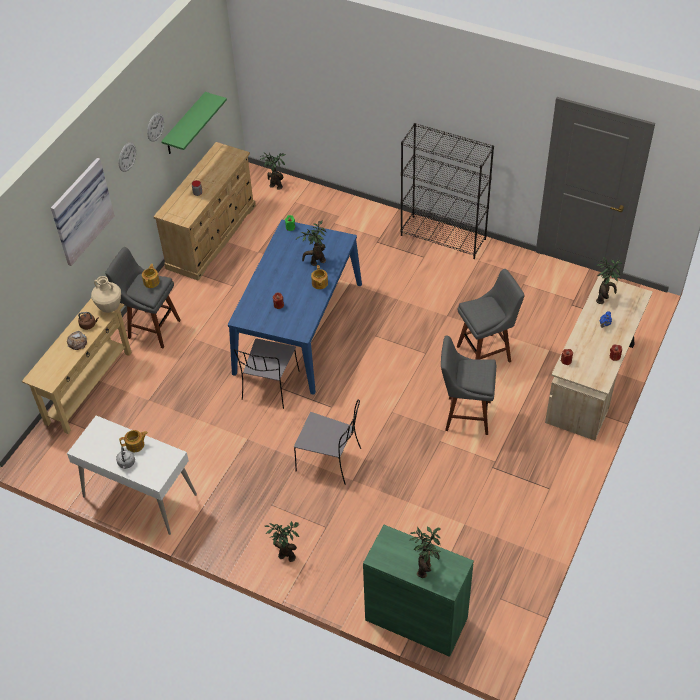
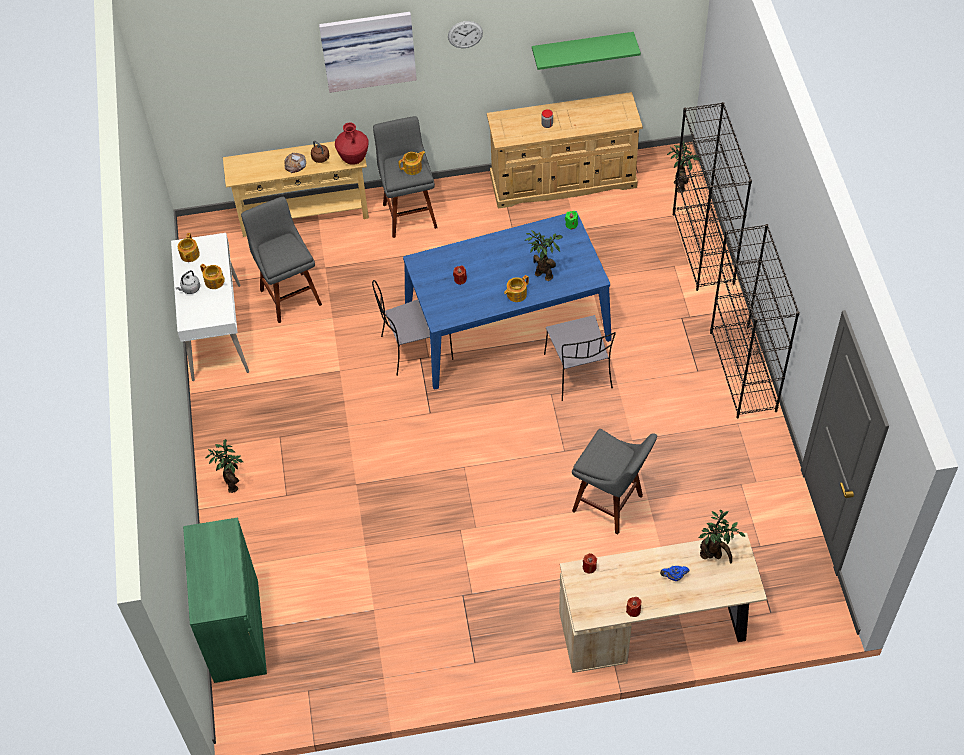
camera: 55 degrees right, 5 degrees up
(93, 448) = (189, 255): none -> teapot
(109, 307) = (353, 158): beige vase -> red vase
(155, 127) = (526, 27): wall clock -> none
(330, 460) = (366, 451): grey chair -> grey chair (579, 373)
(335, 203) = (703, 249): none -> black bookcase
(426, 568) = (211, 580): potted plant -> none
(464, 415) = (510, 533): grey stool -> grey stool (289, 295)

